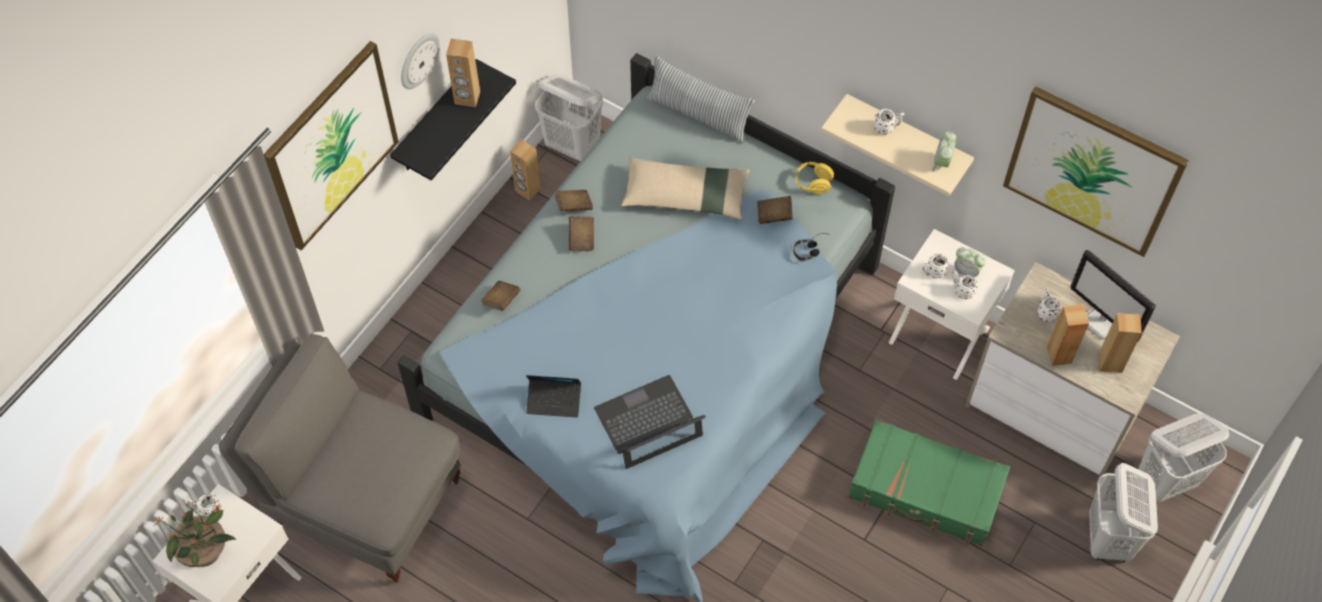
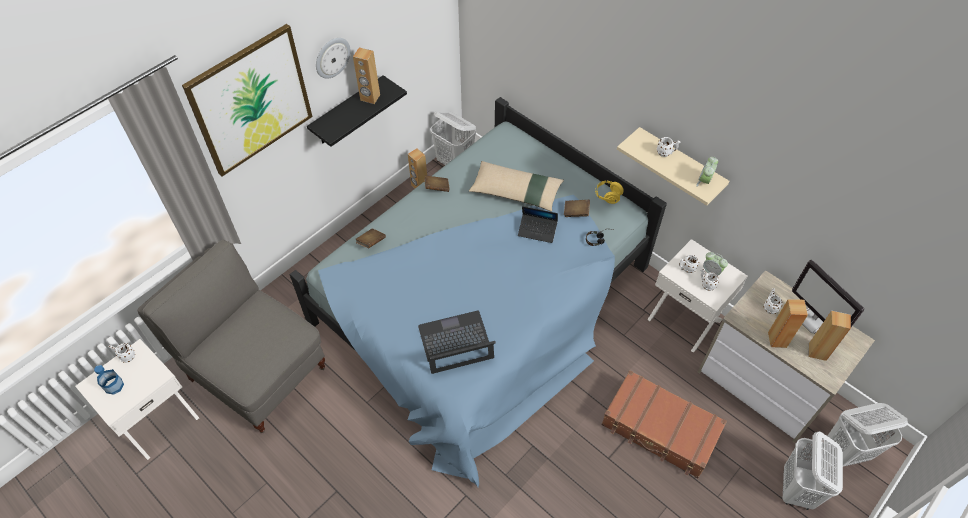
camera: 10 degrees right, 5 degrees down
(205, 552) = (114, 386): potted plant -> bottle
(554, 401) = (390, 316): laptop -> laptop (537, 231)
(581, 238) = (437, 210): brown book -> none
(698, 115) = (535, 143): pillow -> none
(926, 491) = (660, 429): green suitcase -> brown suitcase
(1092, 171) = (826, 194): picture -> none

